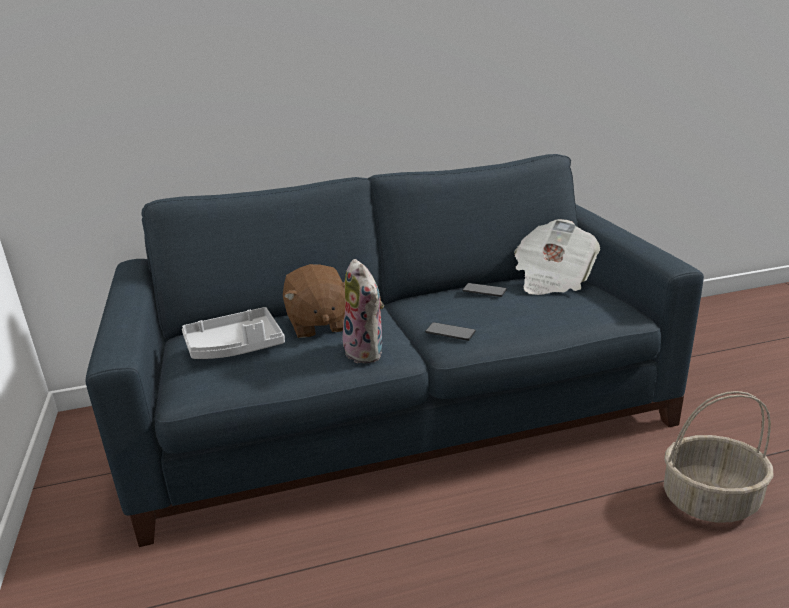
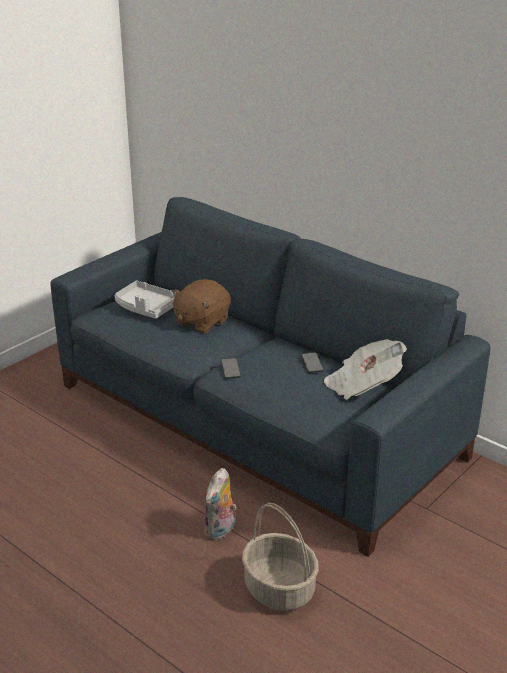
camera: 55 degrees right, 5 degrees up
(367, 352) = (179, 350): plush toy -> plush toy (221, 530)

